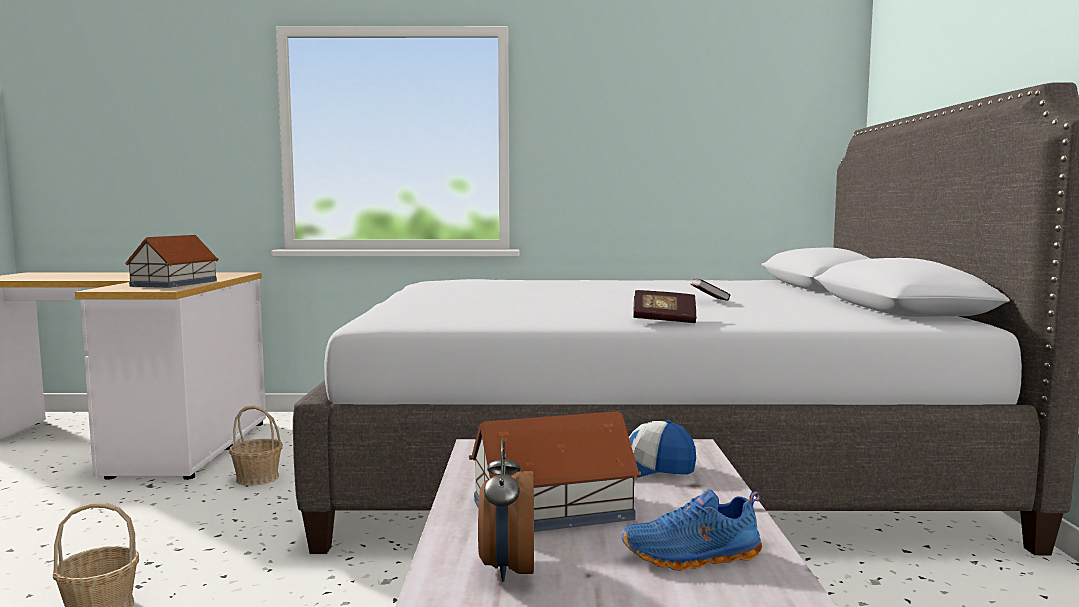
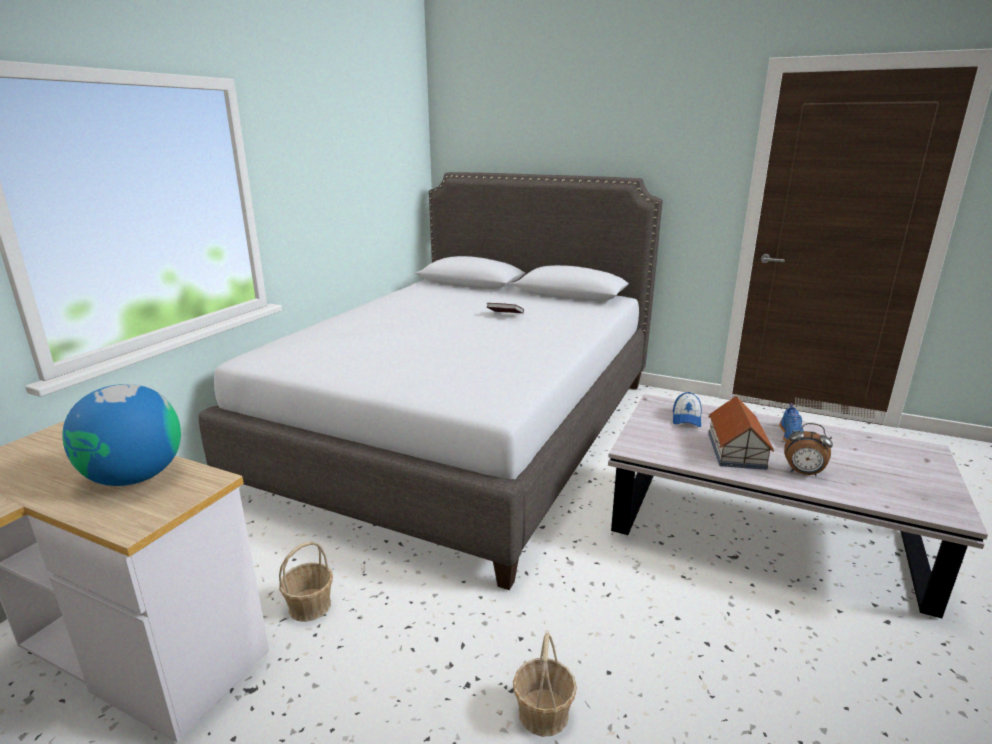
camera: 65 degrees left, 15 degrees up
(173, 283) = (135, 477): toy house -> globe
(664, 320) = (573, 340): book -> none

